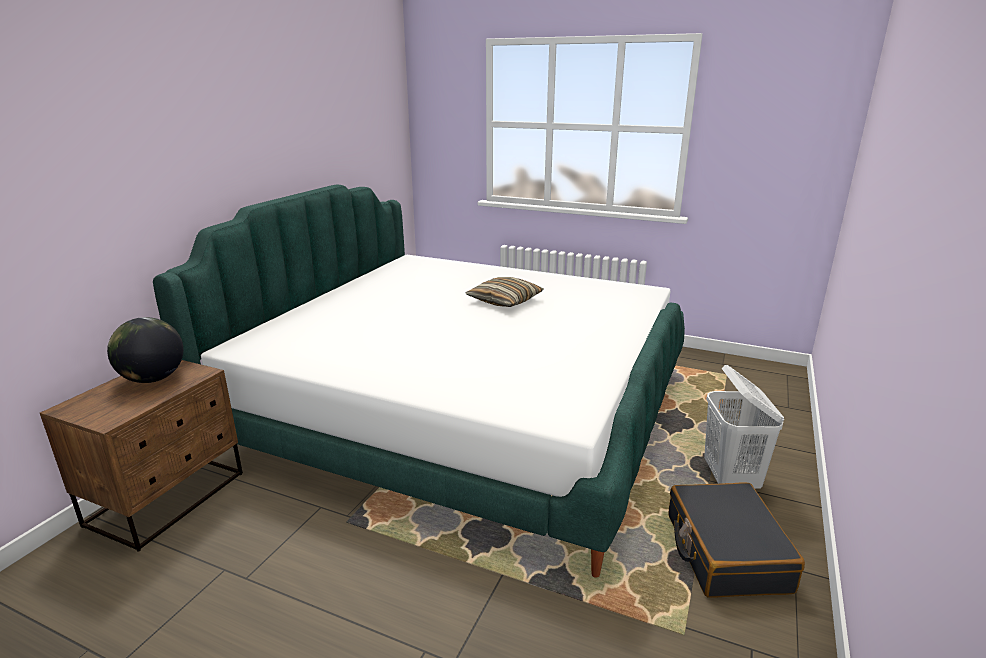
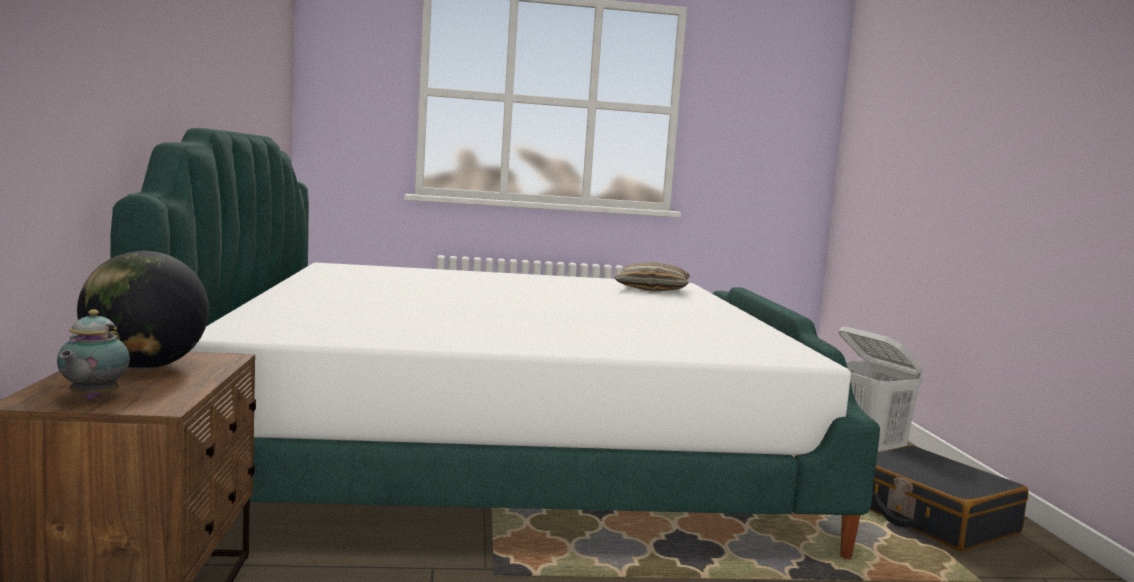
camera: 30 degrees left, 15 degrees down
(91, 409) = (91, 398): none -> teapot
(505, 300) = (537, 292): pillow -> pillow (652, 289)

